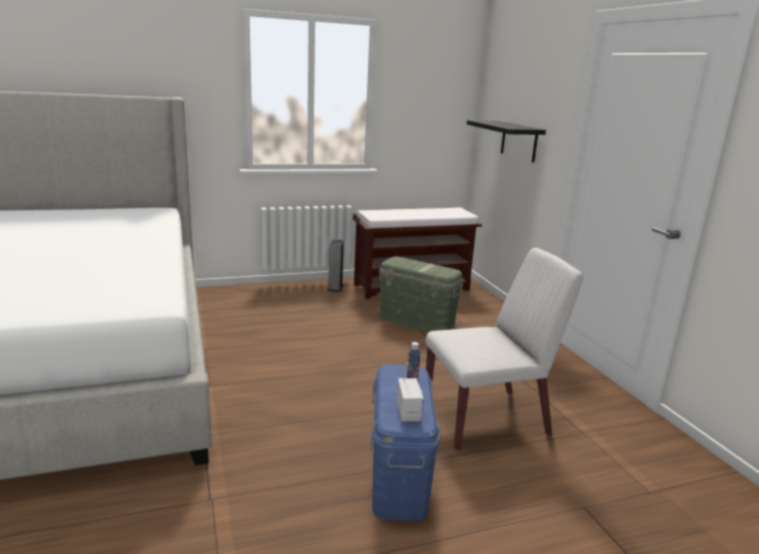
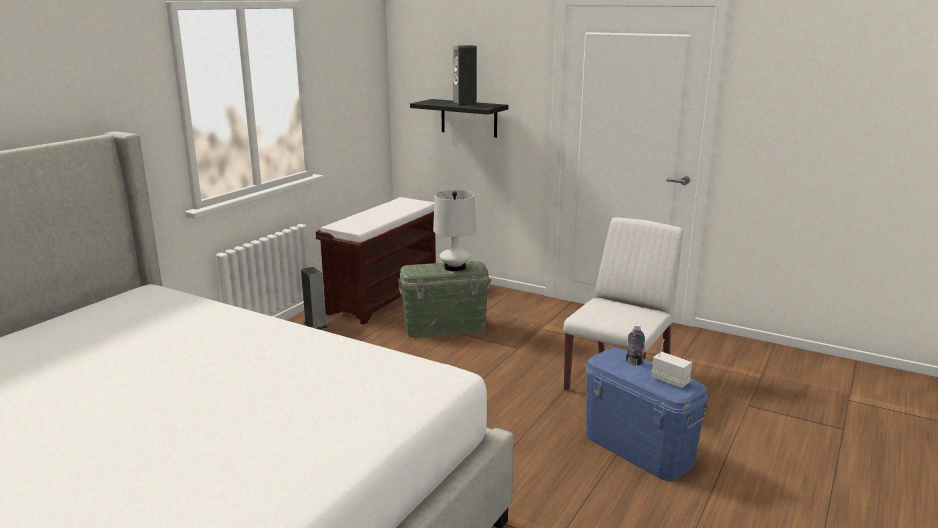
camera: 40 degrees left, 0 degrees up
(429, 268) = (455, 267): none -> white table lamp
(506, 125) = (465, 104): none -> speaker

